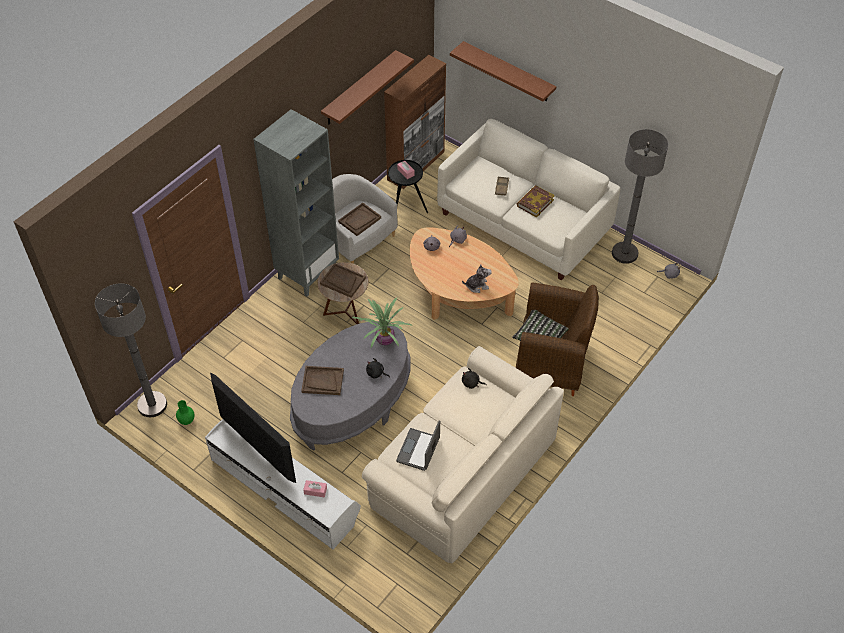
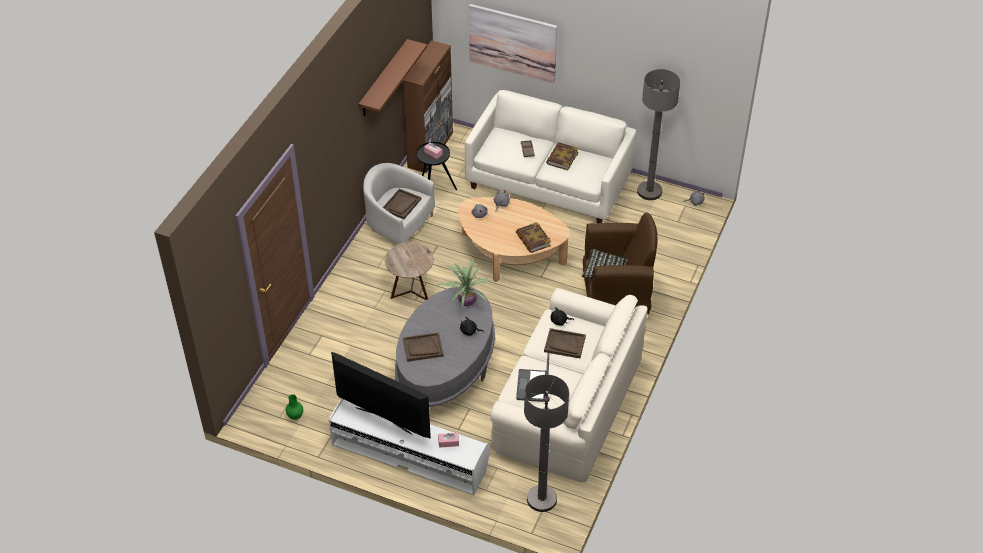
camera: 15 degrees left, 5 degrees down
(152, 405) = (256, 409): grey floor lamp -> grey floor lamp (541, 499)
(307, 273) = (362, 264): grey bookcase -> none
(342, 281) = (409, 259): brown tray -> brown tray (564, 344)
(477, 285) = (533, 240): plush toy -> book
(508, 72) = (513, 43): brown shelf -> picture

